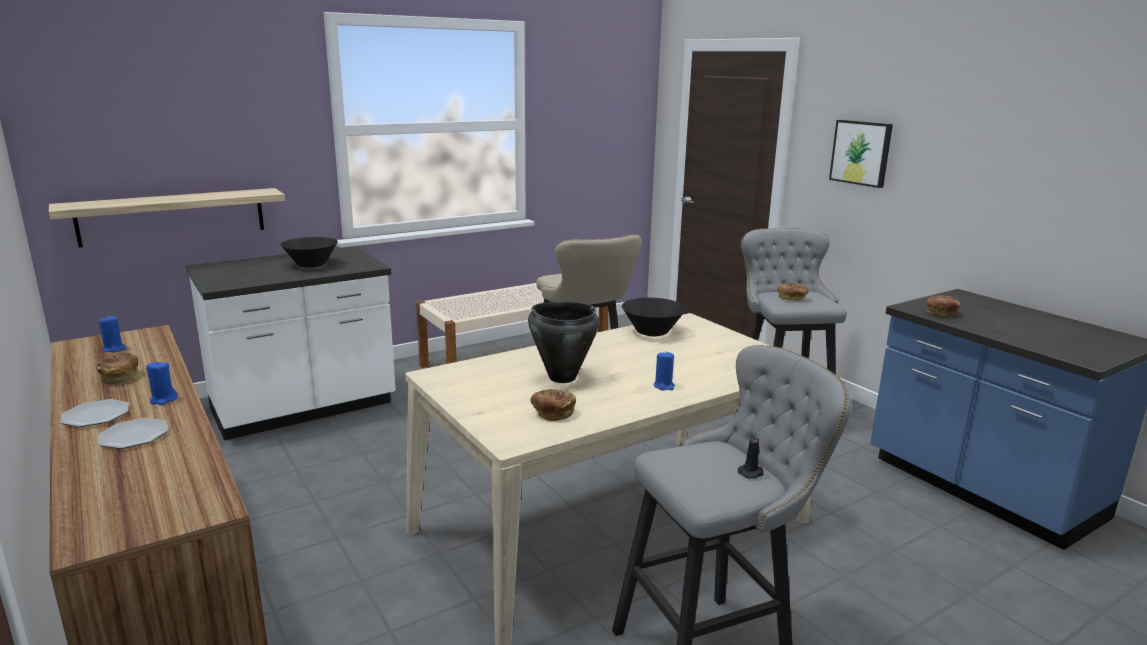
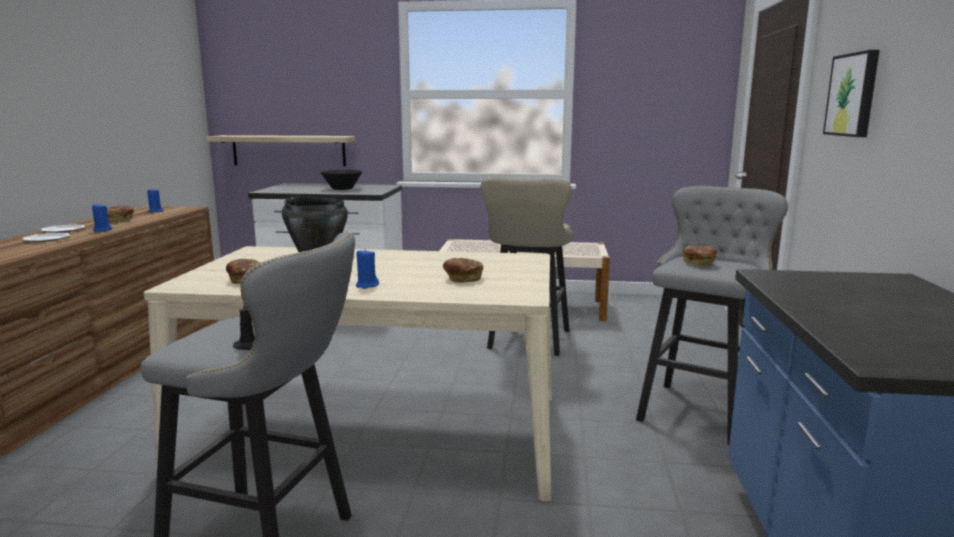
camera: 40 degrees right, 5 degrees down
(652, 332) = (472, 258): black bowl -> none
(940, 313) = (790, 284): bread -> bread (462, 279)

